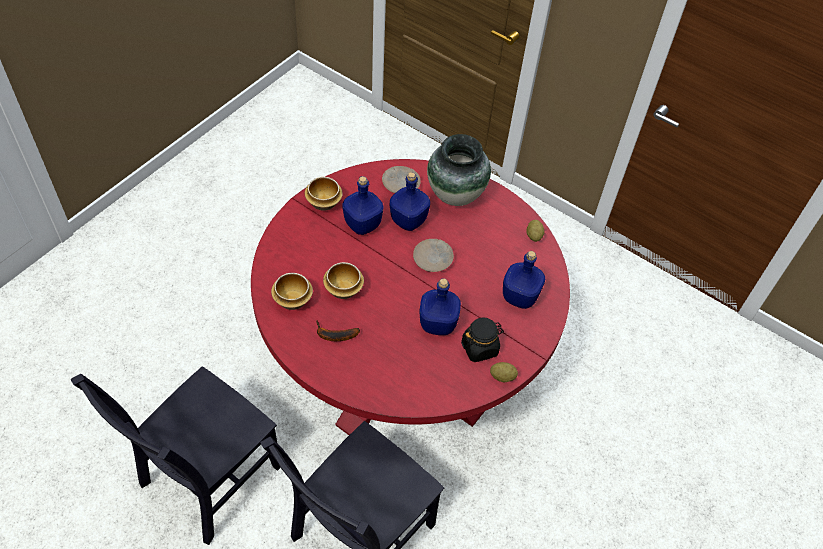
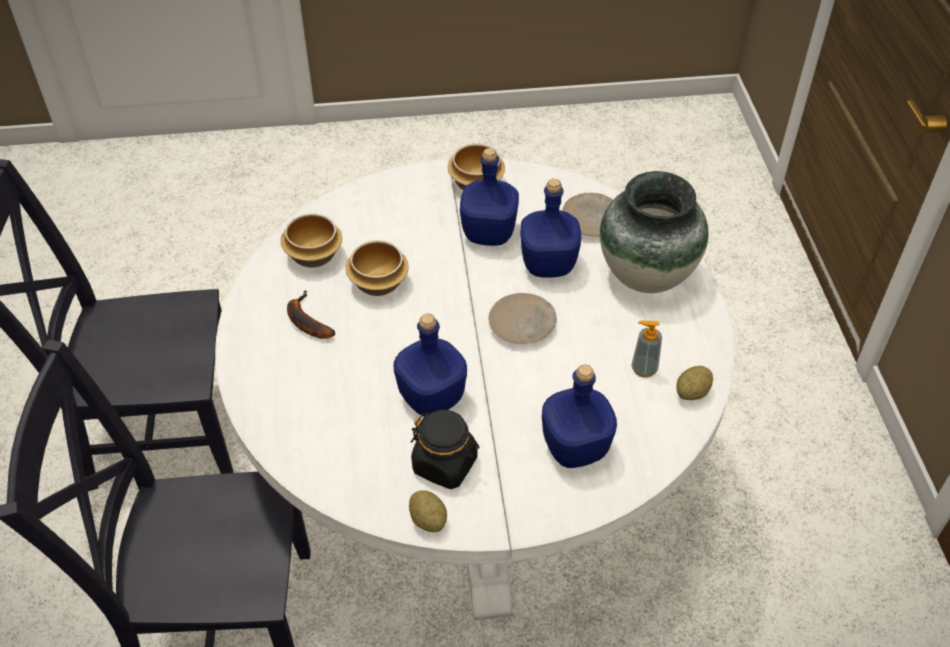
camera: 50 degrees right, 5 degrees down
(403, 367) = (474, 485): red dining table -> white dining table
(504, 240) = (644, 369): none -> soap dispenser

